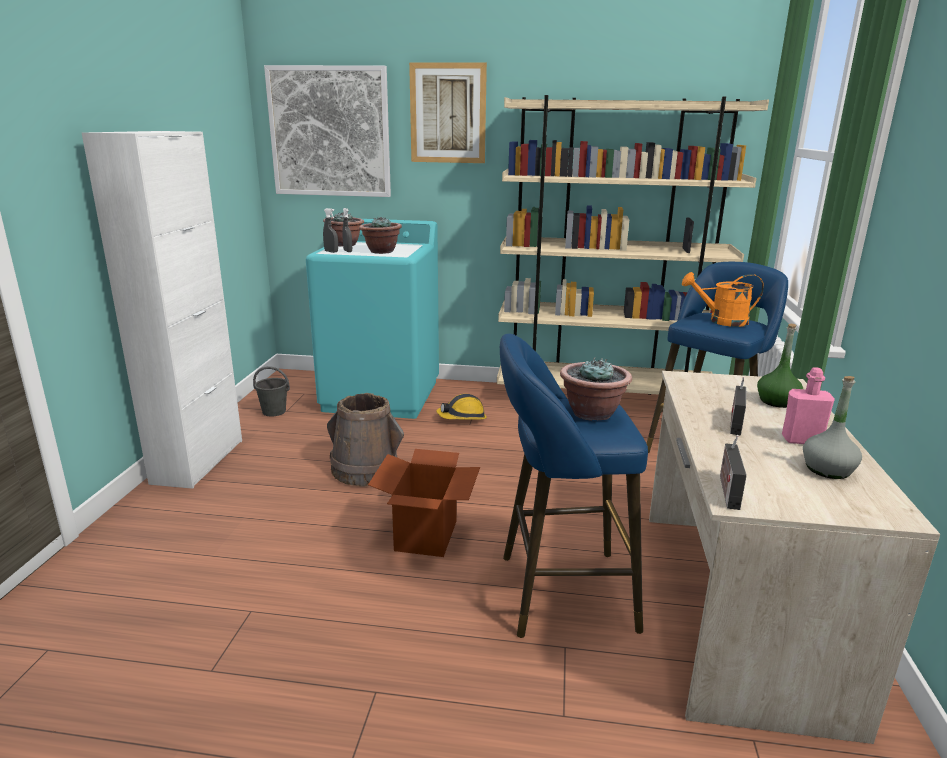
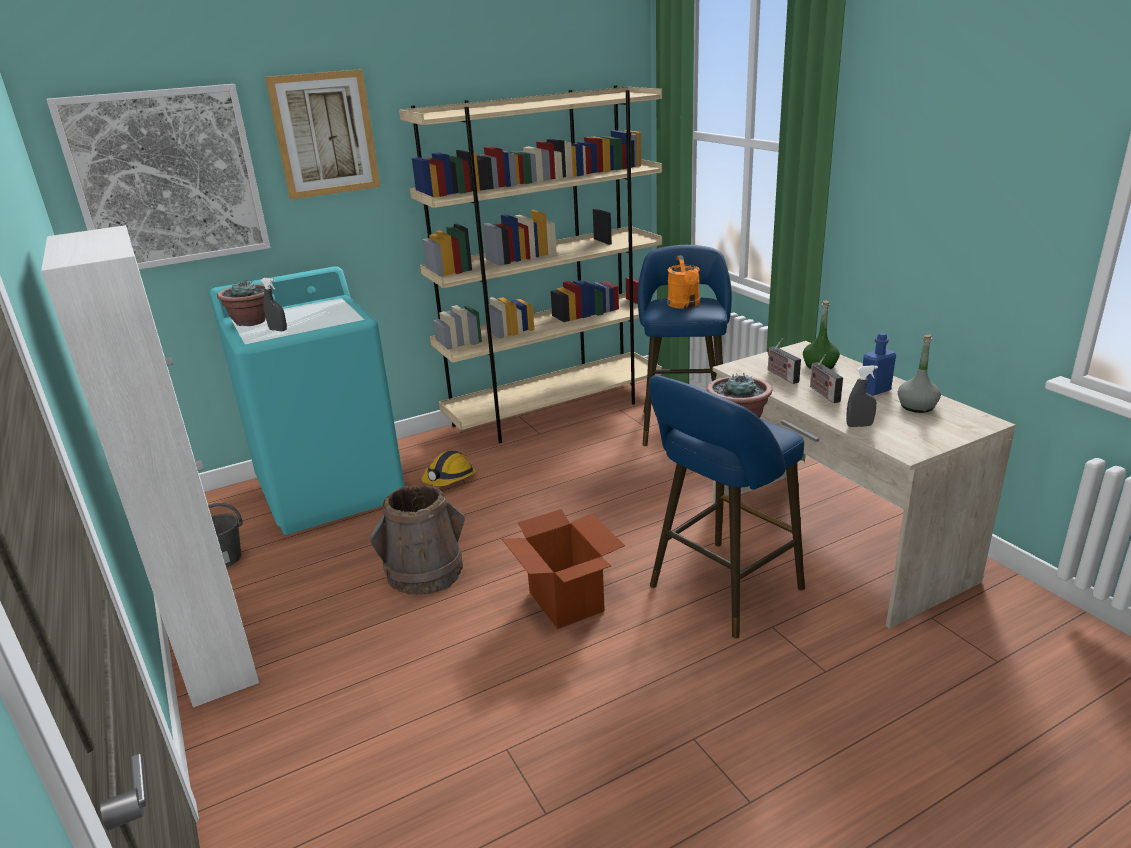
camera: 35 degrees left, 5 degrees up
(331, 251) = (259, 336): grey spray bottle -> grey spray bottle (859, 425)
(381, 251) = (318, 320): potted plant -> none
(721, 321) = (685, 305): orange watering can -> orange watering can turned 60 degrees counterclockwise
(727, 490) = (894, 445): radio -> radio (781, 375)
(801, 440) = (875, 391): pink bottle -> blue bottle

